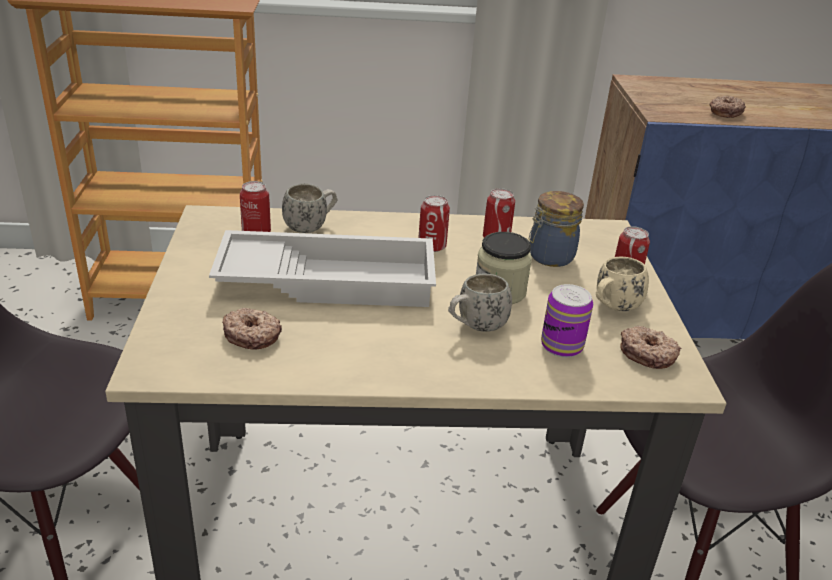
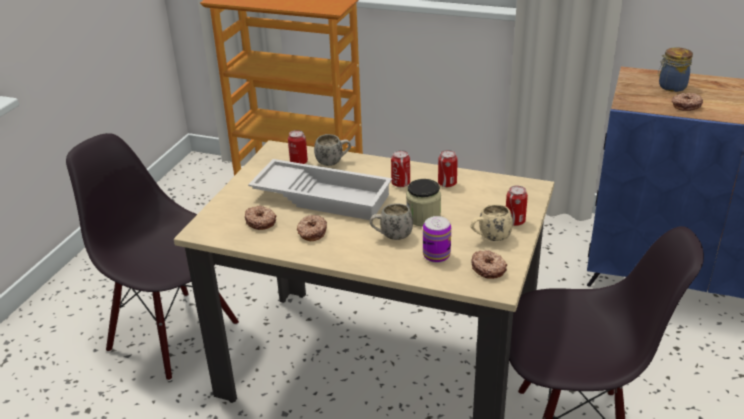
camera: 25 degrees right, 0 degrees up
(348, 340) = (311, 232): none -> donut
(549, 257) = (474, 200): jar -> jar (671, 87)

